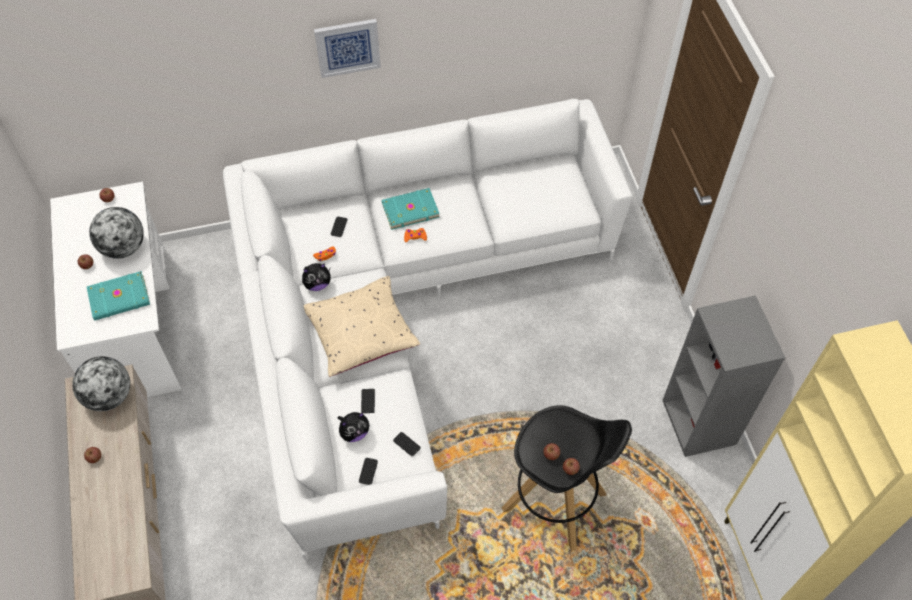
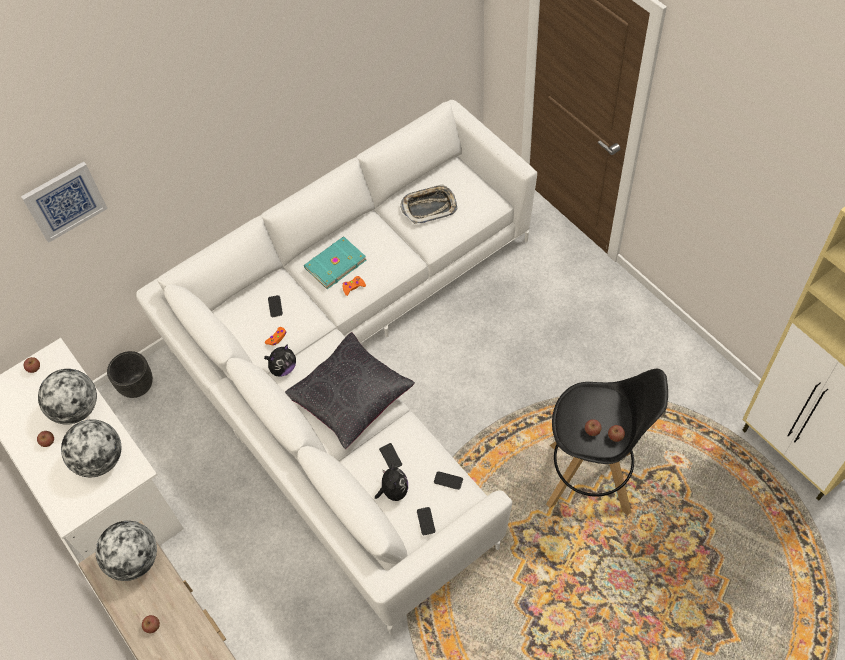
camera: 20 degrees left, 0 degrees up
(120, 298) = (100, 460): turquoise book -> globe
(205, 252) = (137, 386): none -> black planter
(347, 47) = (228, 125): picture -> picture (64, 201)
(354, 432) = (393, 491): plush toy -> plush toy turned 45 degrees counterclockwise
(361, 333) = (350, 397): beige pillow -> black pillow
(521, 191) = (429, 207): none -> tray
(700, 422) = (678, 354): grey bookcase -> none

